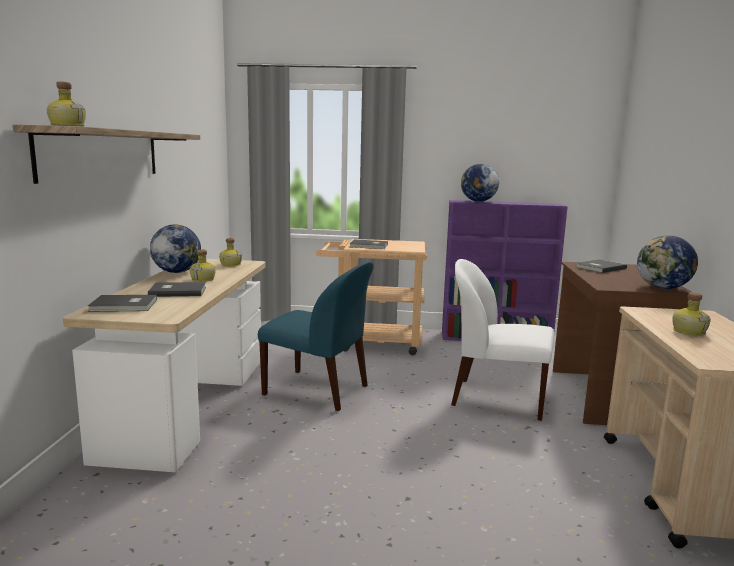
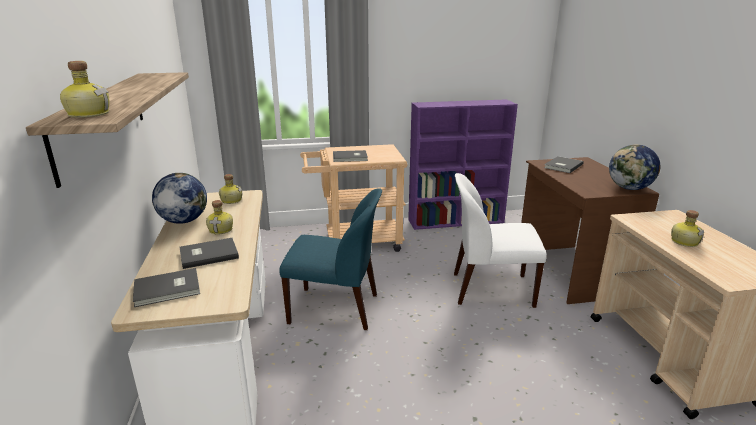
camera: 15 degrees left, 10 degrees up
(478, 201) = (439, 103): globe -> none

